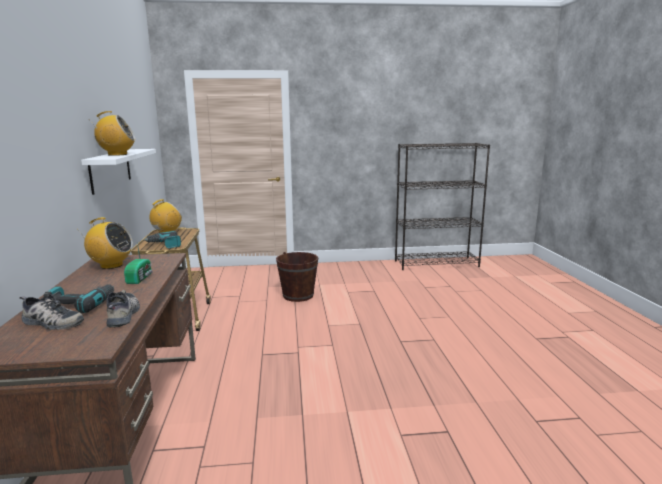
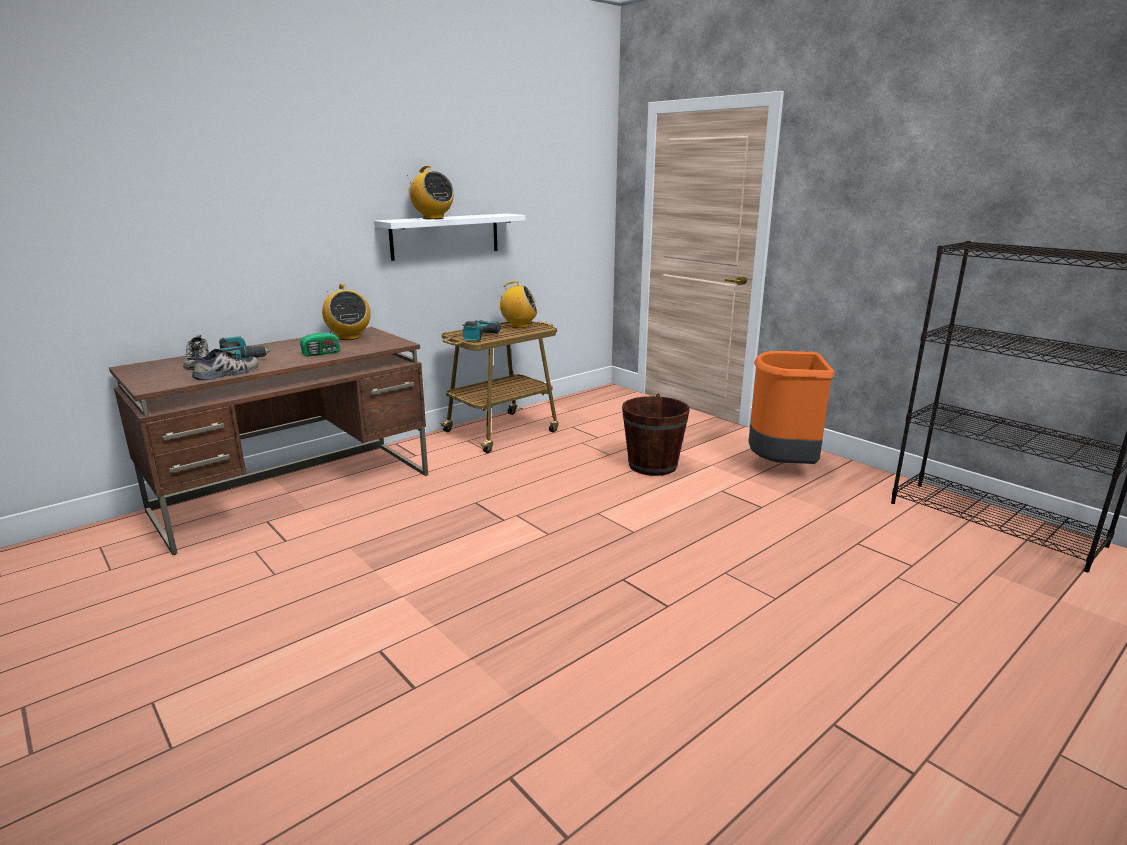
camera: 55 degrees right, 5 degrees up
(344, 273) = (781, 467): none -> orange trash can

